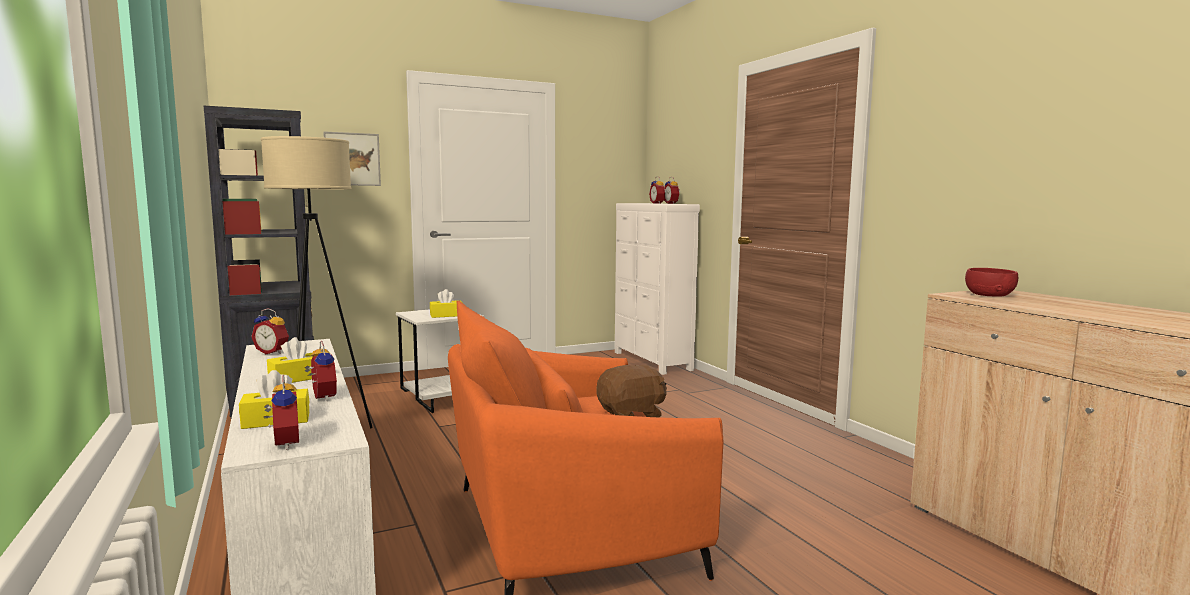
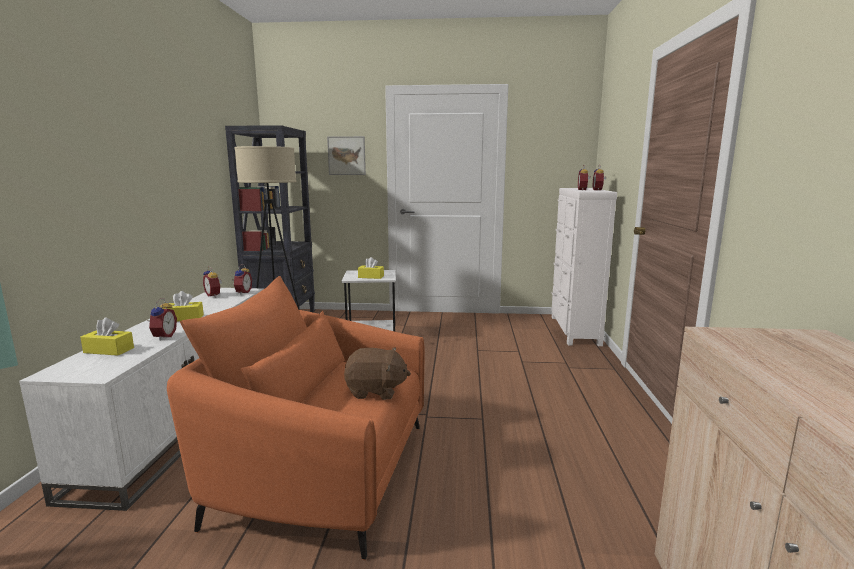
camera: 30 degrees right, 5 degrees up
(283, 444) = (74, 370): alarm clock -> alarm clock (242, 292)
(989, 295) = (768, 341): red bowl -> none

